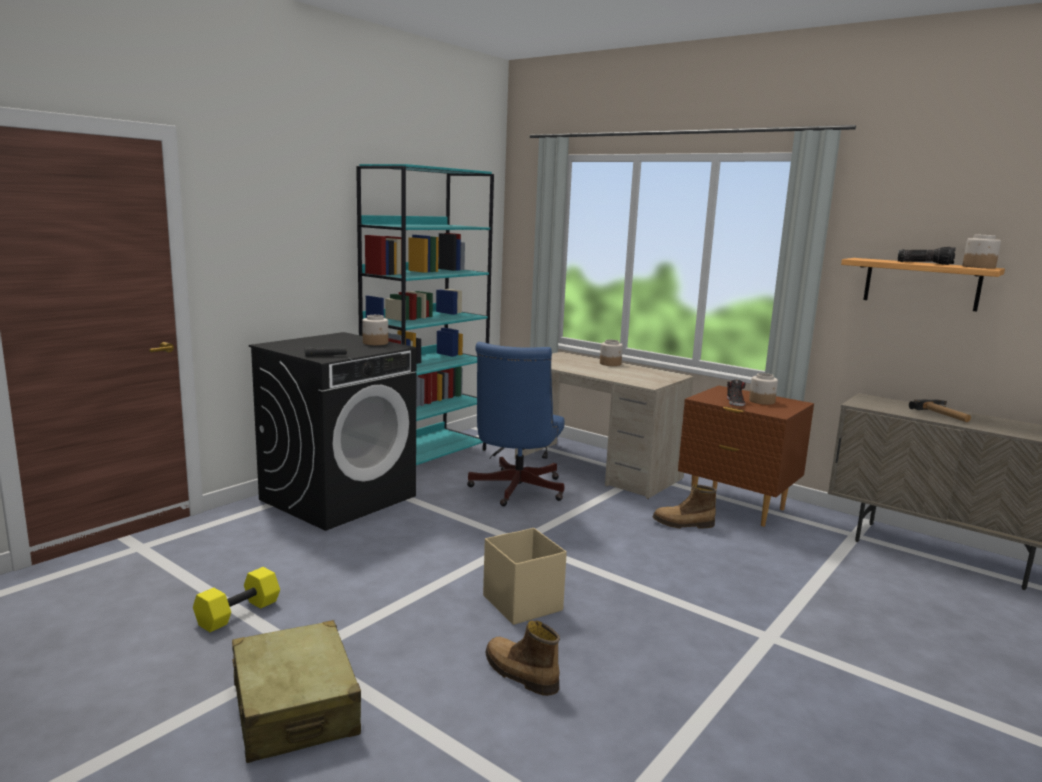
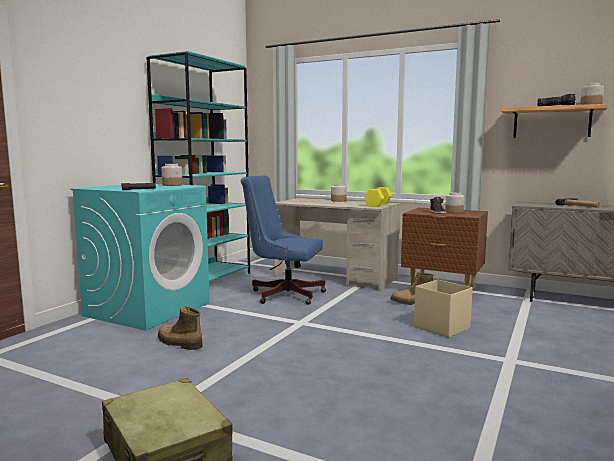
camera: 10 degrees left, 5 degrees down
(238, 612) = (90, 391): yellow dumbbell -> yellow dumbbell (377, 204)
(339, 497) = (148, 309): black washing machine -> turquoise washing machine
(515, 491) = (283, 294): blue office chair -> blue office chair turned 105 degrees clockwise
(519, 674) = (343, 405): boot -> boot (179, 343)
(522, 603) = (322, 359): beige storage box -> beige storage box (441, 327)

